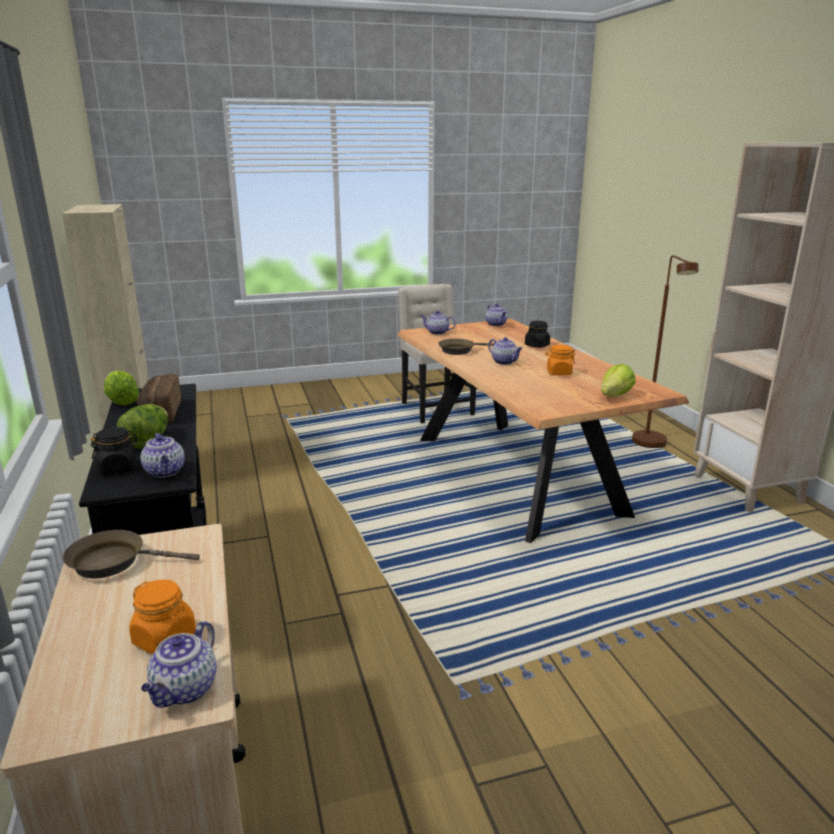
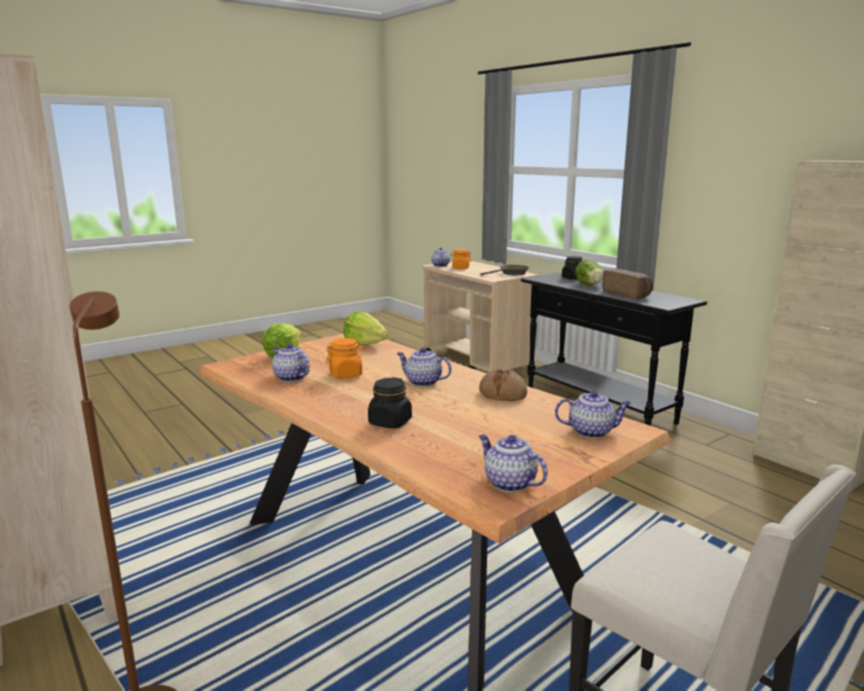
camera: 160 degrees right, 5 degrees down
(122, 401) = (674, 296): lettuce -> lettuce (365, 344)
(165, 472) = (546, 279): teapot -> teapot (290, 377)
(459, 350) = (502, 394): brown frying pan -> bread

